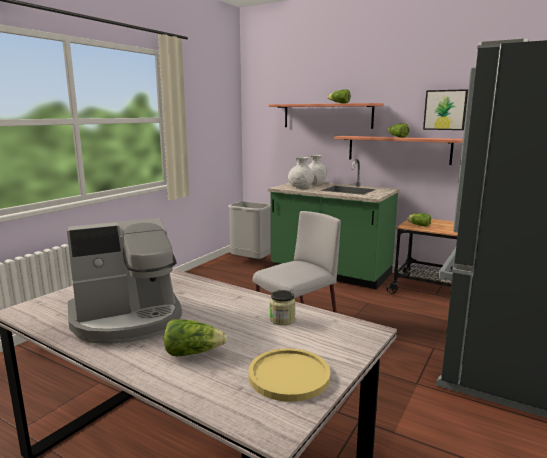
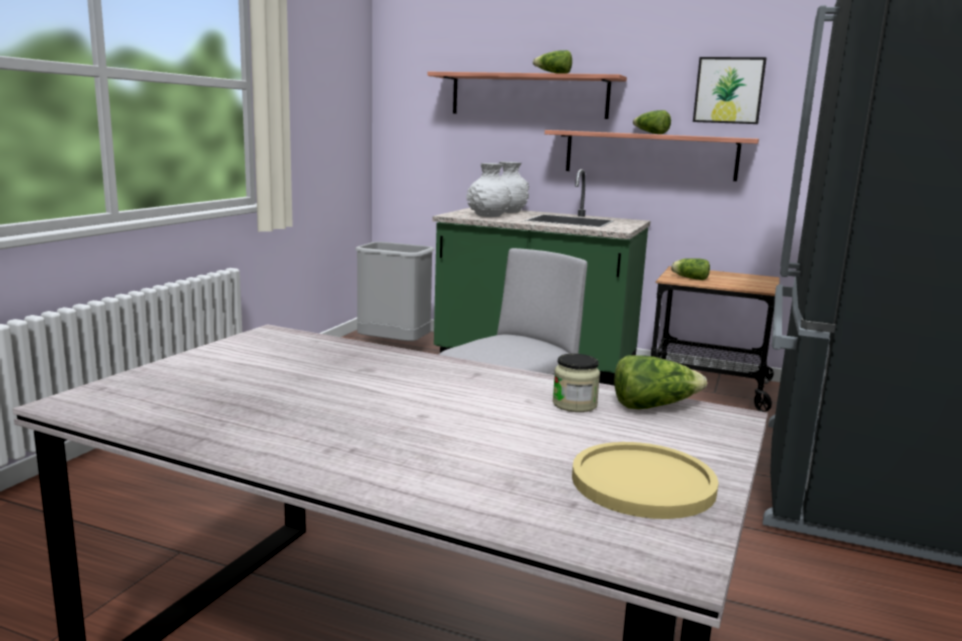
camera: 10 degrees left, 0 degrees up
(127, 319) = (297, 410): coffee machine -> none
(193, 353) = (454, 456): lettuce -> lettuce (653, 406)

